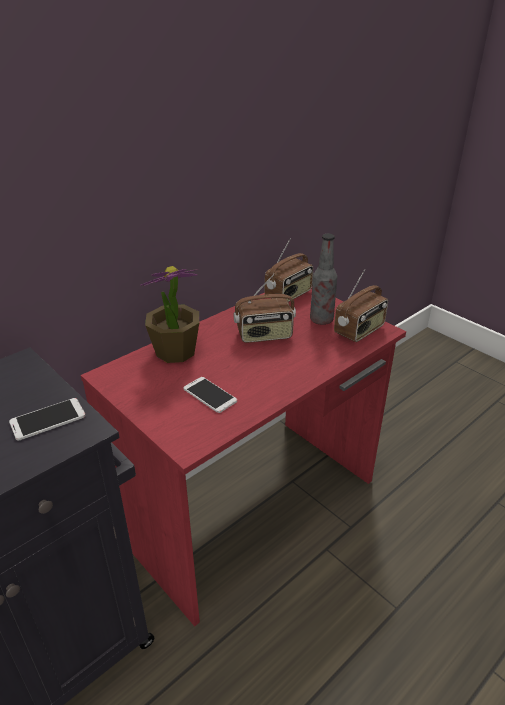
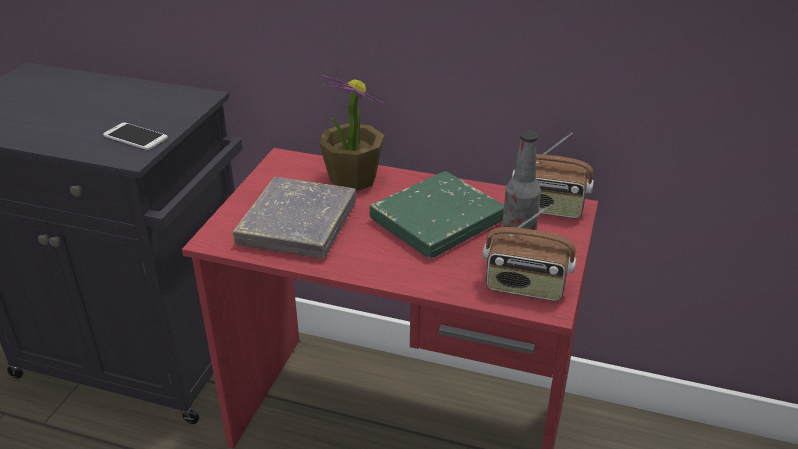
camera: 60 degrees right, 0 degrees up
(210, 395) = (298, 224): phone -> grey book
(264, 336) = (437, 221): radio -> green book

